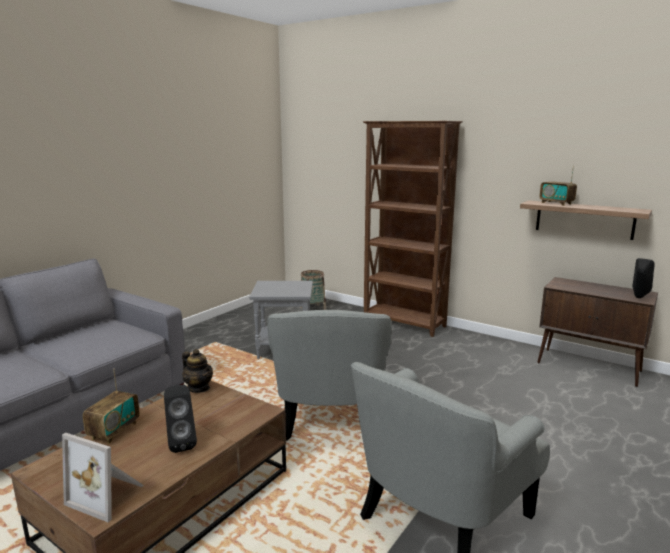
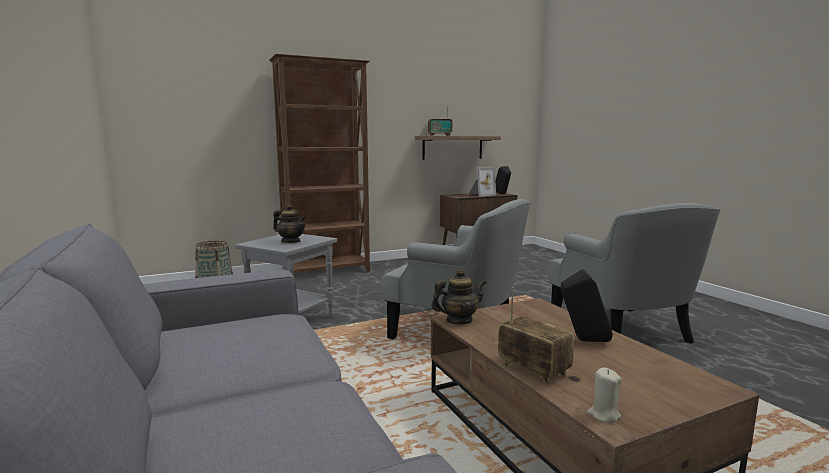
camera: 60 degrees left, 5 degrees down
(49, 465) = (603, 415): none -> beige candle
(108, 495) = (681, 382): picture frame -> picture frame (480, 195)
(279, 289) = (291, 241): none -> teapot

